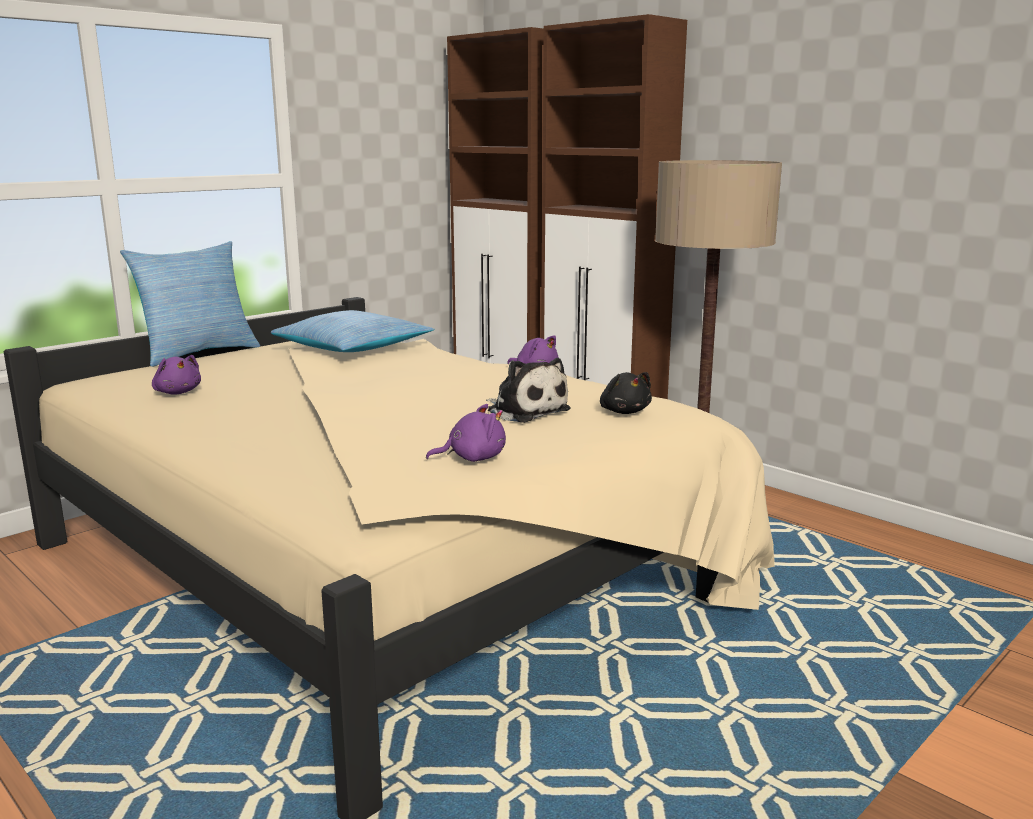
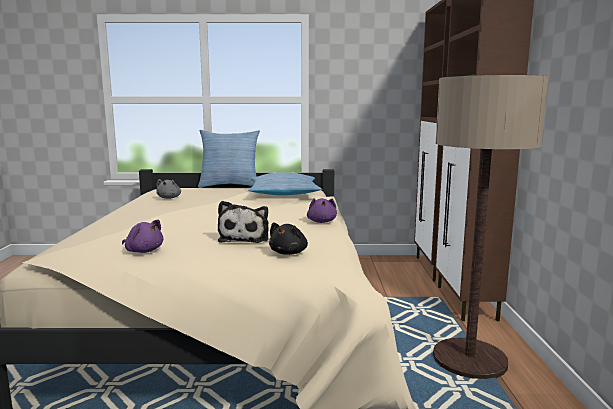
camera: 45 degrees right, 5 degrees down
(177, 392) = (169, 198): purple plush toy -> grey plush toy

